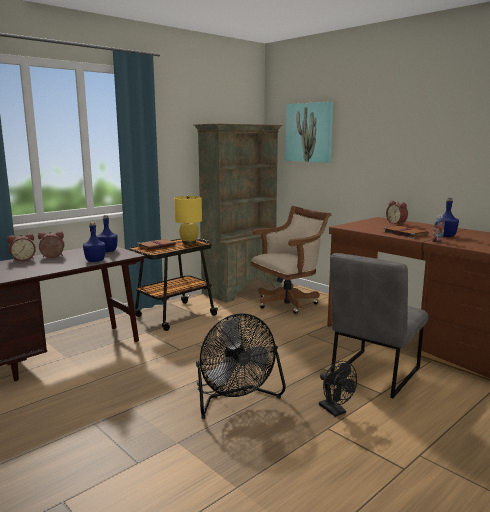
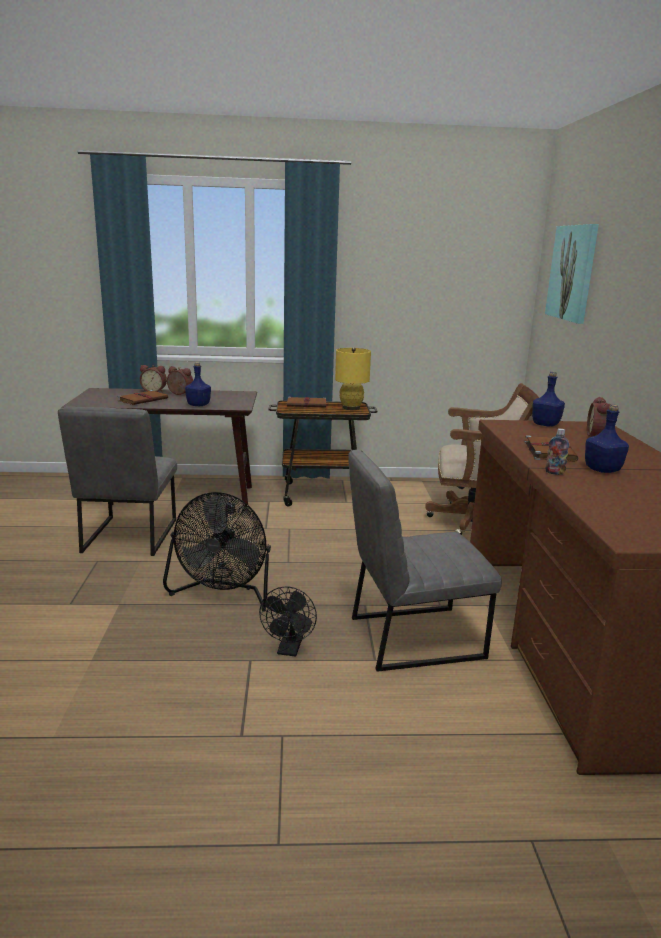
camera: 40 degrees right, 5 degrees up
(34, 267) = (144, 399): none -> brown book
(85, 396) = (128, 537): none -> grey chair
(108, 251) = (234, 398): blue bottle -> blue bottle (546, 425)
(242, 289) = (449, 488): green bookcase -> none

